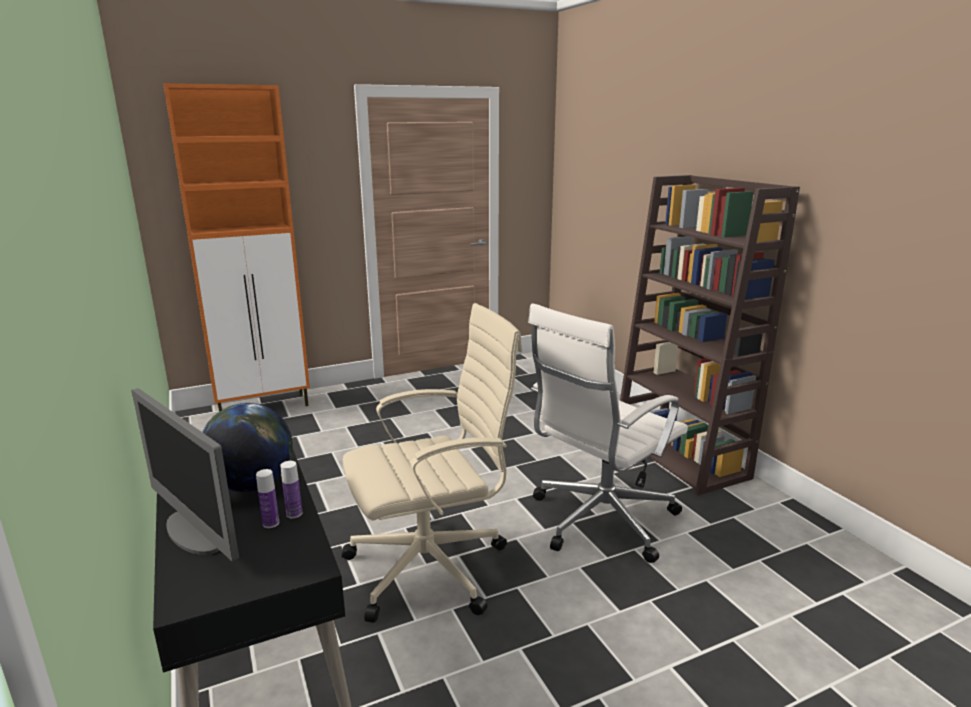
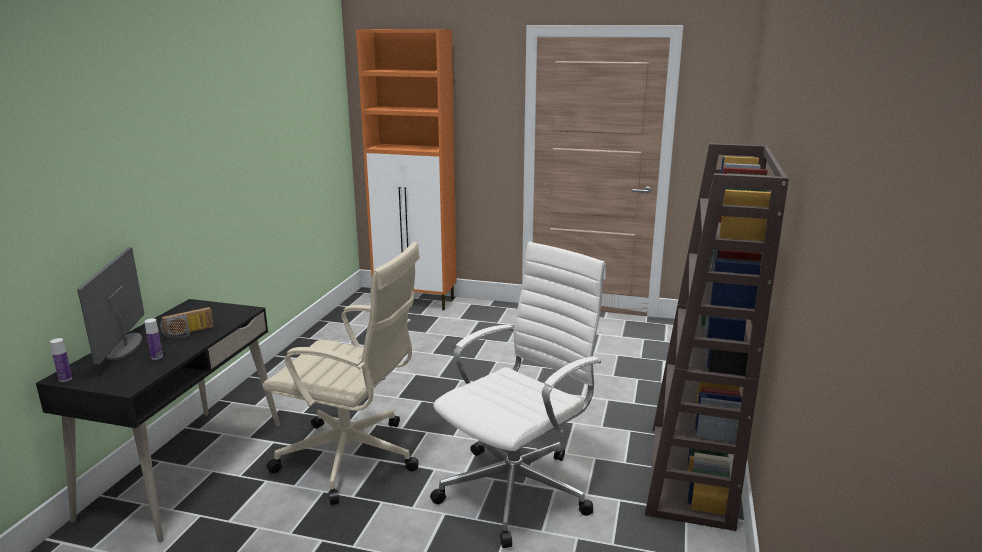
camera: 40 degrees right, 0 degrees up
(252, 485) = (189, 333): globe -> radio
(294, 513) = (174, 356): bottle -> bottle (65, 379)
(599, 520) = (518, 489): white office chair -> white office chair turned 135 degrees clockwise

